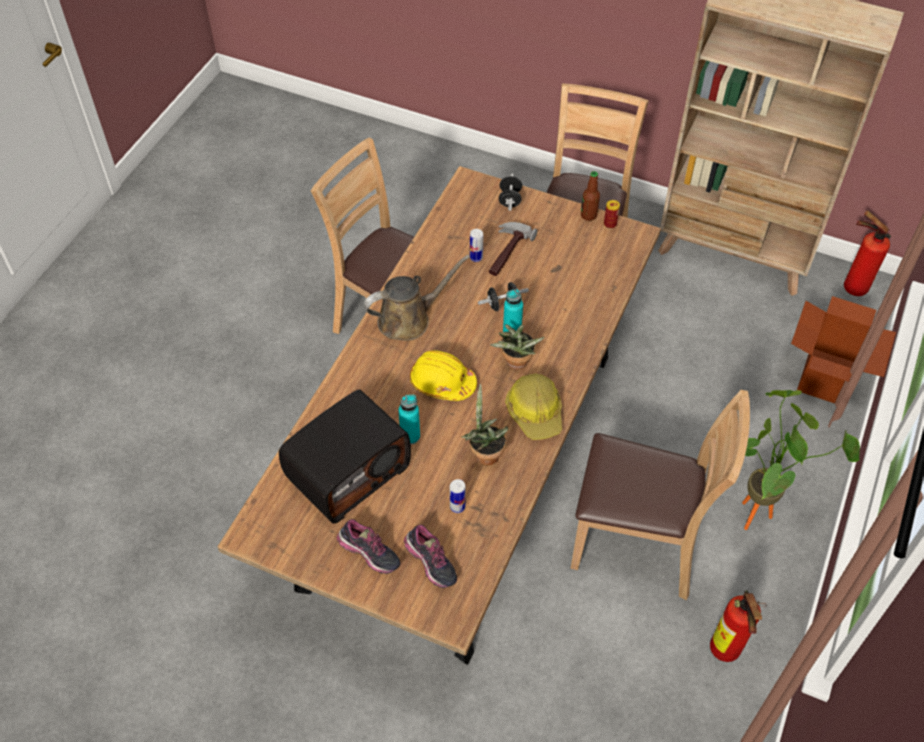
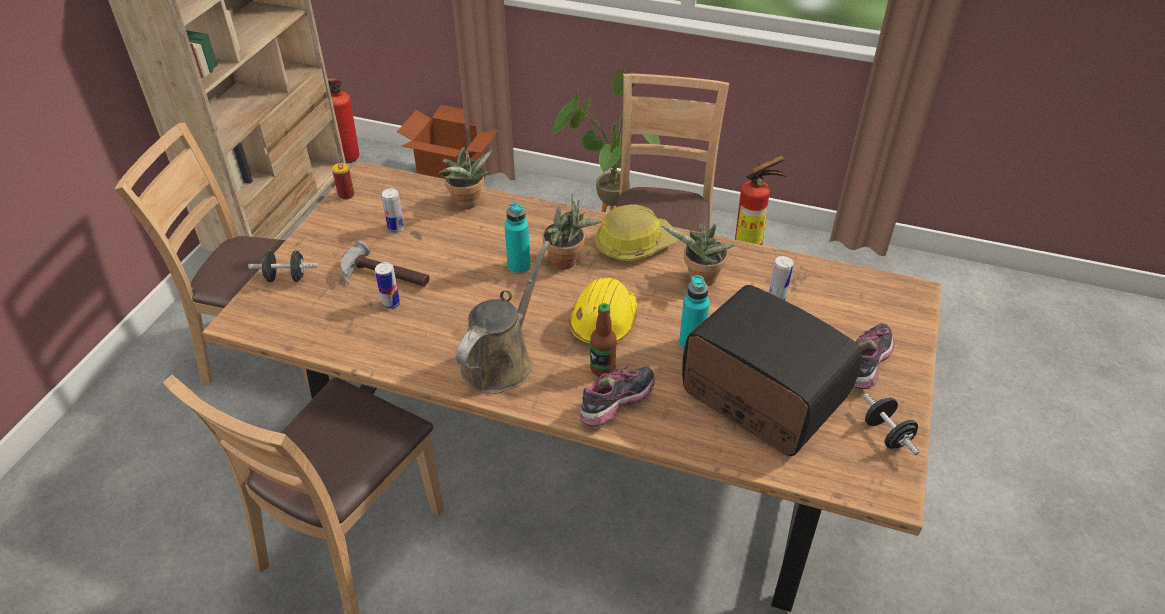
camera: 95 degrees left, 10 degrees down
(409, 319) = (501, 361): brown watering can -> brown watering can turned 60 degrees clockwise
(430, 564) = (857, 313): shoe -> shoe (617, 405)
(503, 304) = (474, 276): black dumbbell -> black dumbbell (886, 434)
(565, 256) = (396, 228): none -> can
(588, 215) = (329, 211): bottle -> bottle (602, 369)
(595, 300) = (467, 204): none -> potted plant

